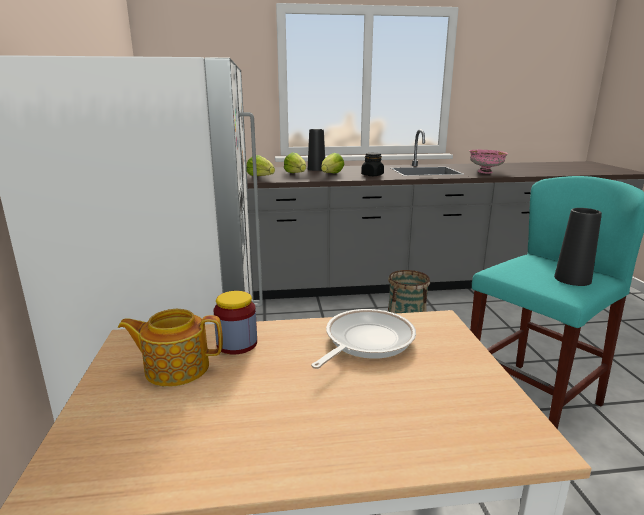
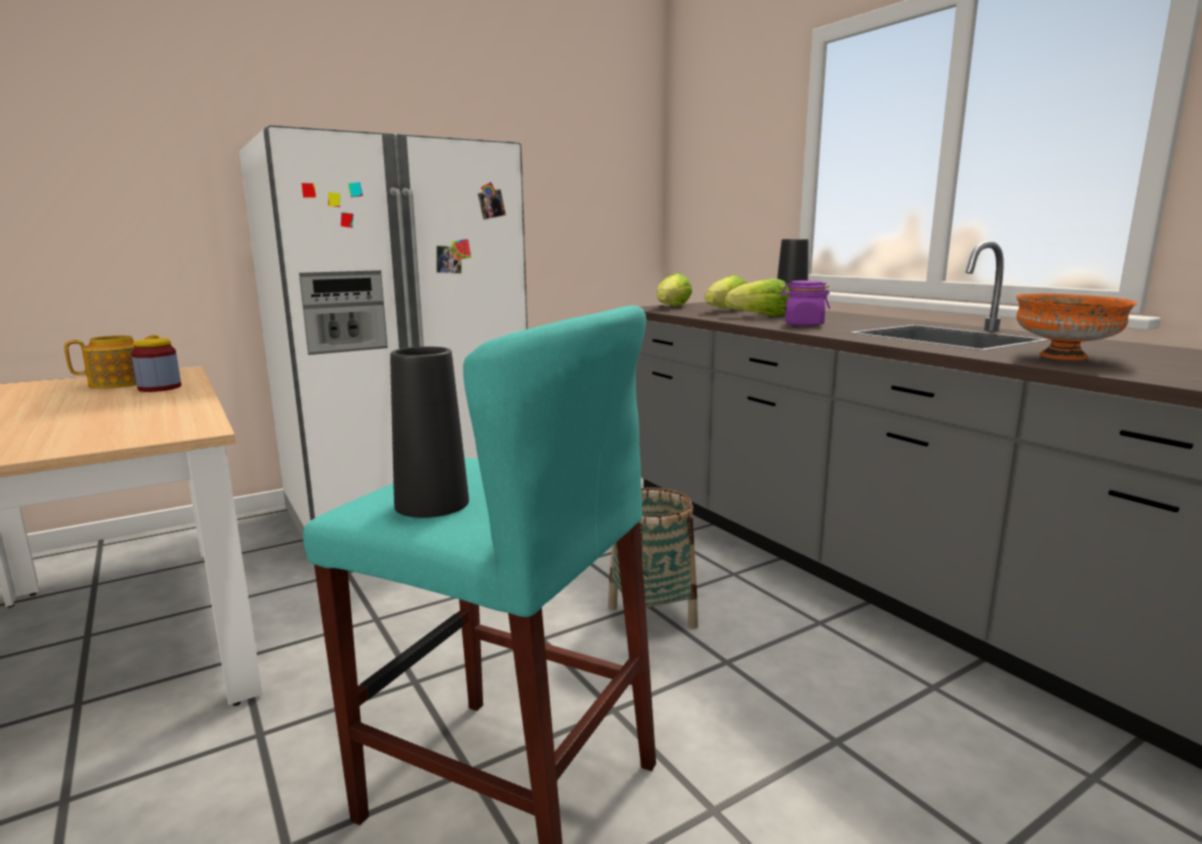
camera: 65 degrees right, 5 degrees down
(176, 368) = (121, 383): teapot -> teapot turned 75 degrees clockwise
(365, 341) = (149, 413): frying pan -> none
(372, 175) = (803, 325): black jar -> purple jar
(485, 172) = (1065, 357): pink bowl -> orange bowl

